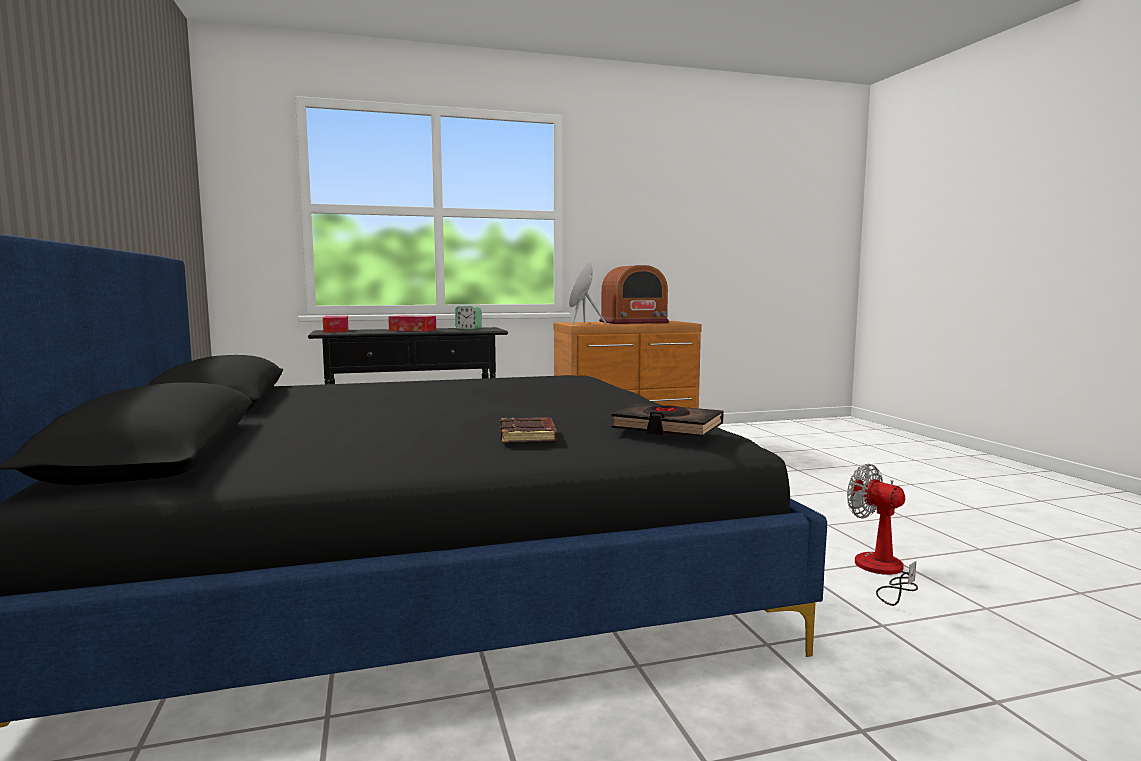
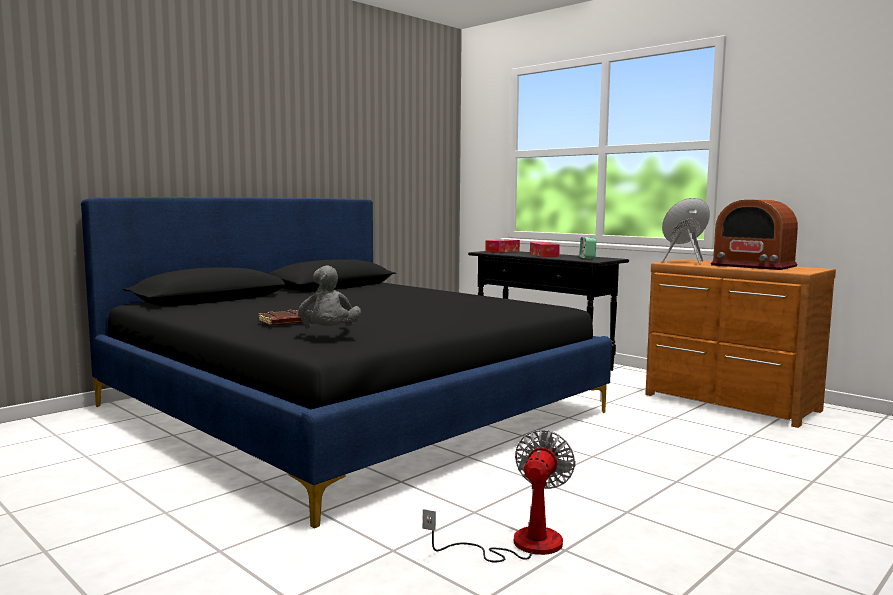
camera: 60 degrees right, 0 degrees up
(667, 427) = (329, 333): black book -> grey plush toy

